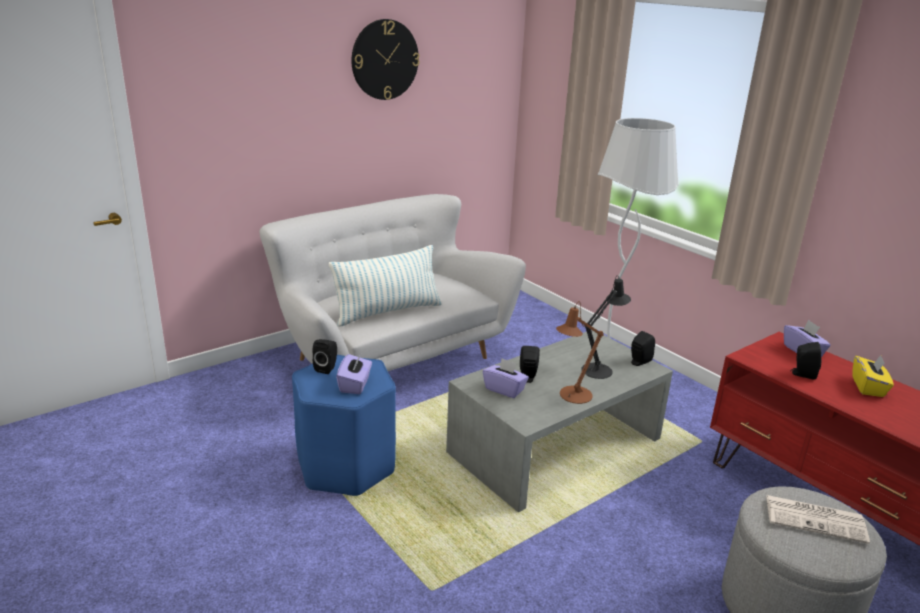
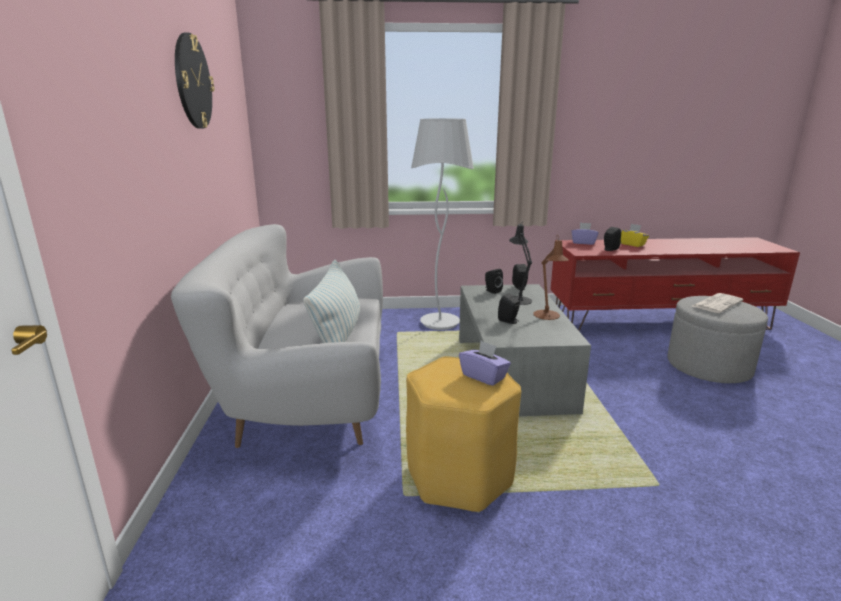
camera: 55 degrees left, 5 degrees down
(327, 368) = (437, 381): black speaker -> black speaker (492, 291)
(347, 466) = (459, 476): blue stool -> yellow stool
(504, 389) = (519, 332): purple tissue box -> none

